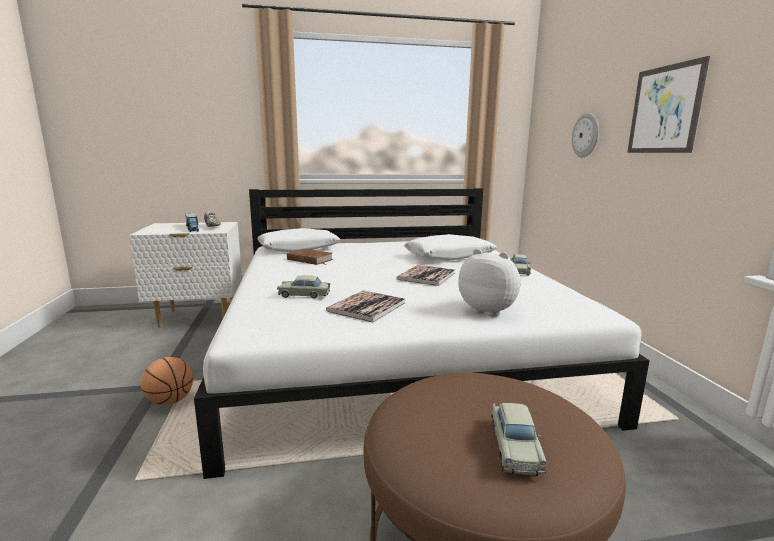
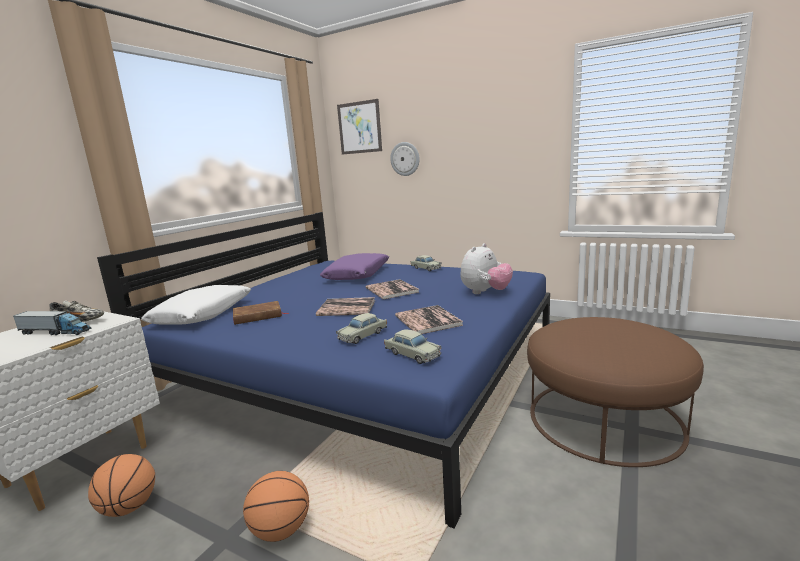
camera: 50 degrees left, 0 degrees up
(170, 346) = (129, 507): none -> basketball
(358, 275) = (346, 308): none -> book
(394, 348) = (365, 370): white bed -> blue bed
(449, 256) = (357, 274): white pillow -> purple pillow
(489, 310) = (485, 292): plush toy -> plush toy turned 150 degrees clockwise
(515, 446) = (642, 338): beige toy car -> beige toy car (412, 354)
(664, 109) = (477, 139): picture -> picture (359, 127)

